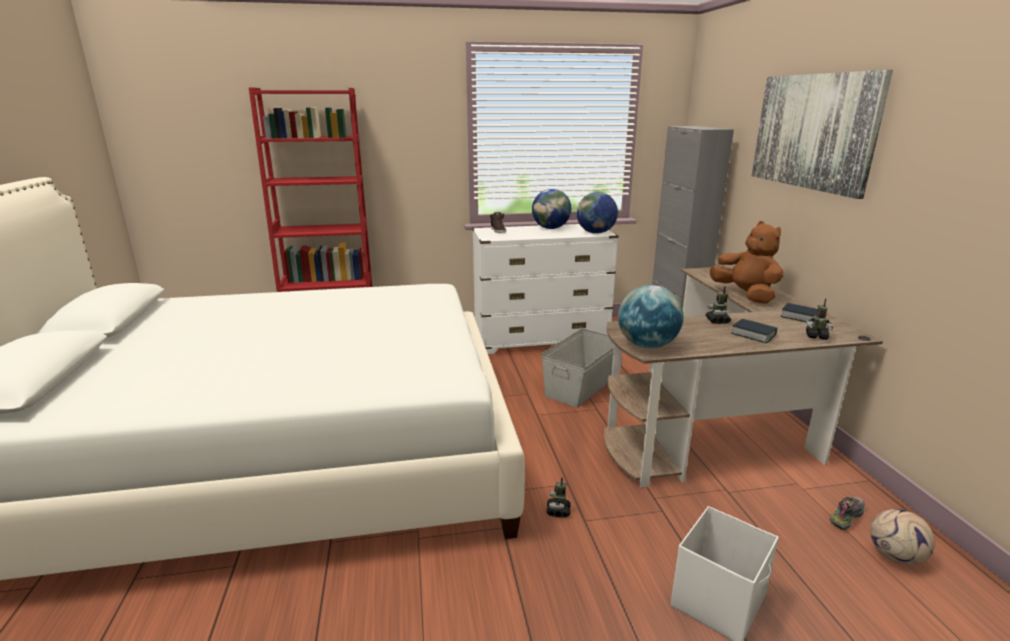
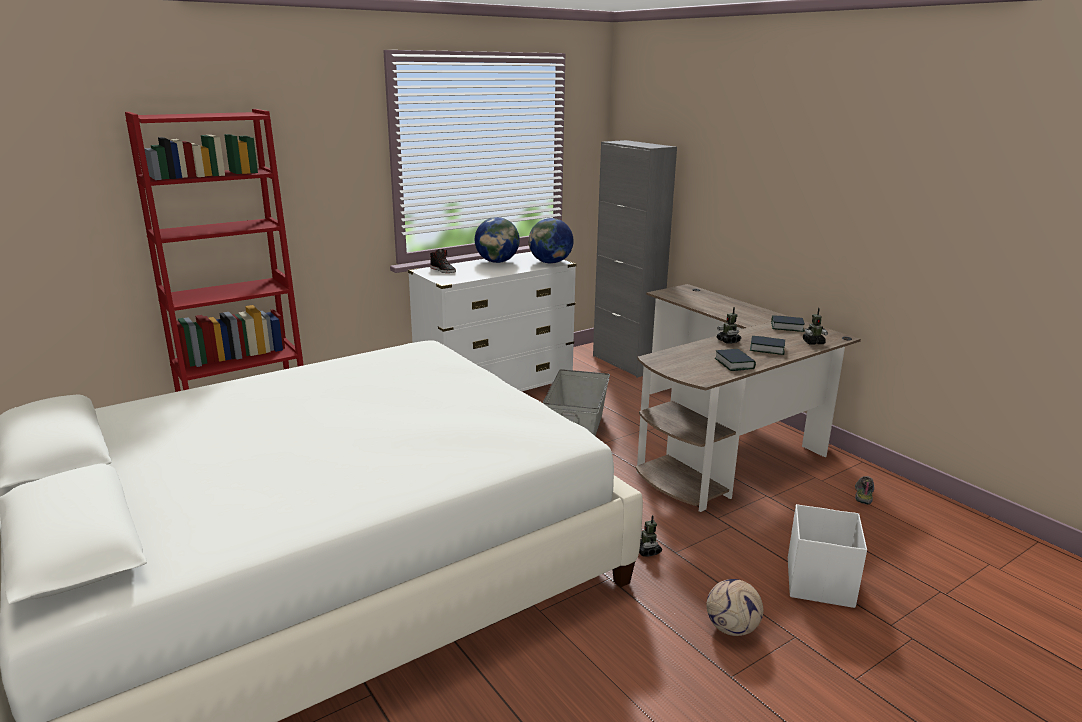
camera: 25 degrees left, 0 degrees up
(647, 345) = (694, 373): globe -> none
(700, 343) = (734, 364): none -> book
(745, 295) = (727, 312): brown plush toy -> none
(813, 131) = (769, 153): picture -> none
(896, 556) = (912, 514): football -> football (732, 628)

